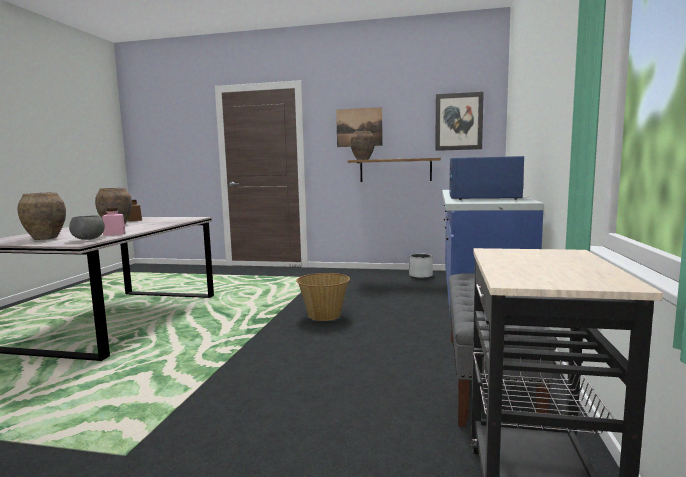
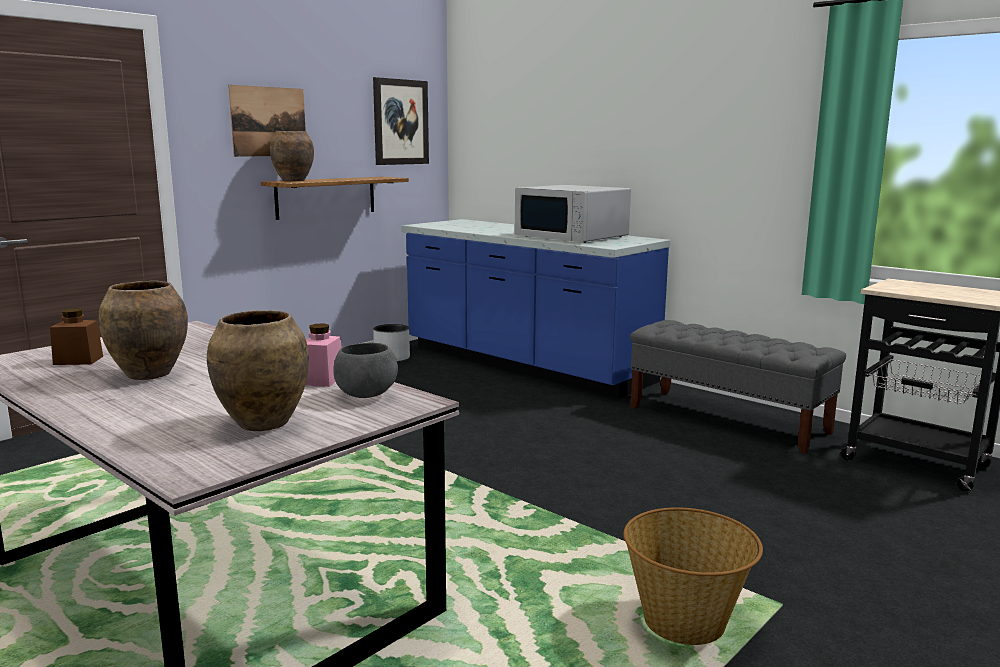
camera: 60 degrees left, 5 degrees up
(324, 315) = (465, 436): basket -> basket (685, 623)
(482, 197) = (572, 237): blue microwave -> white microwave

